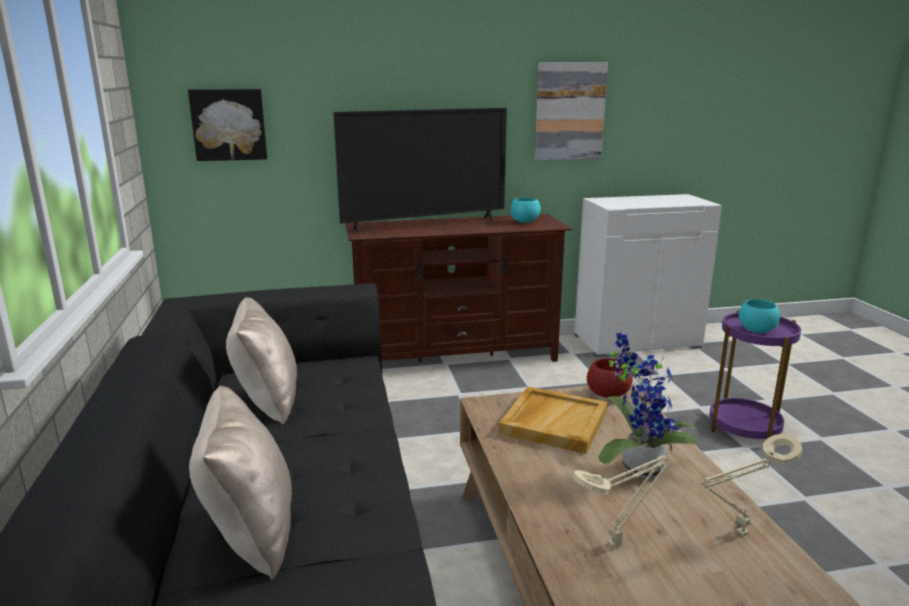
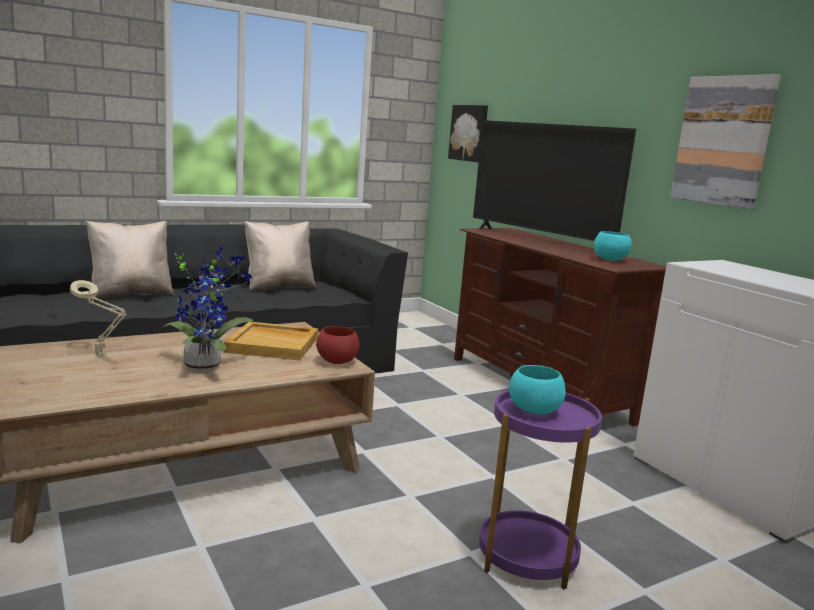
camera: 70 degrees right, 5 degrees down
(738, 533) = (106, 389): beige table lamp -> none

